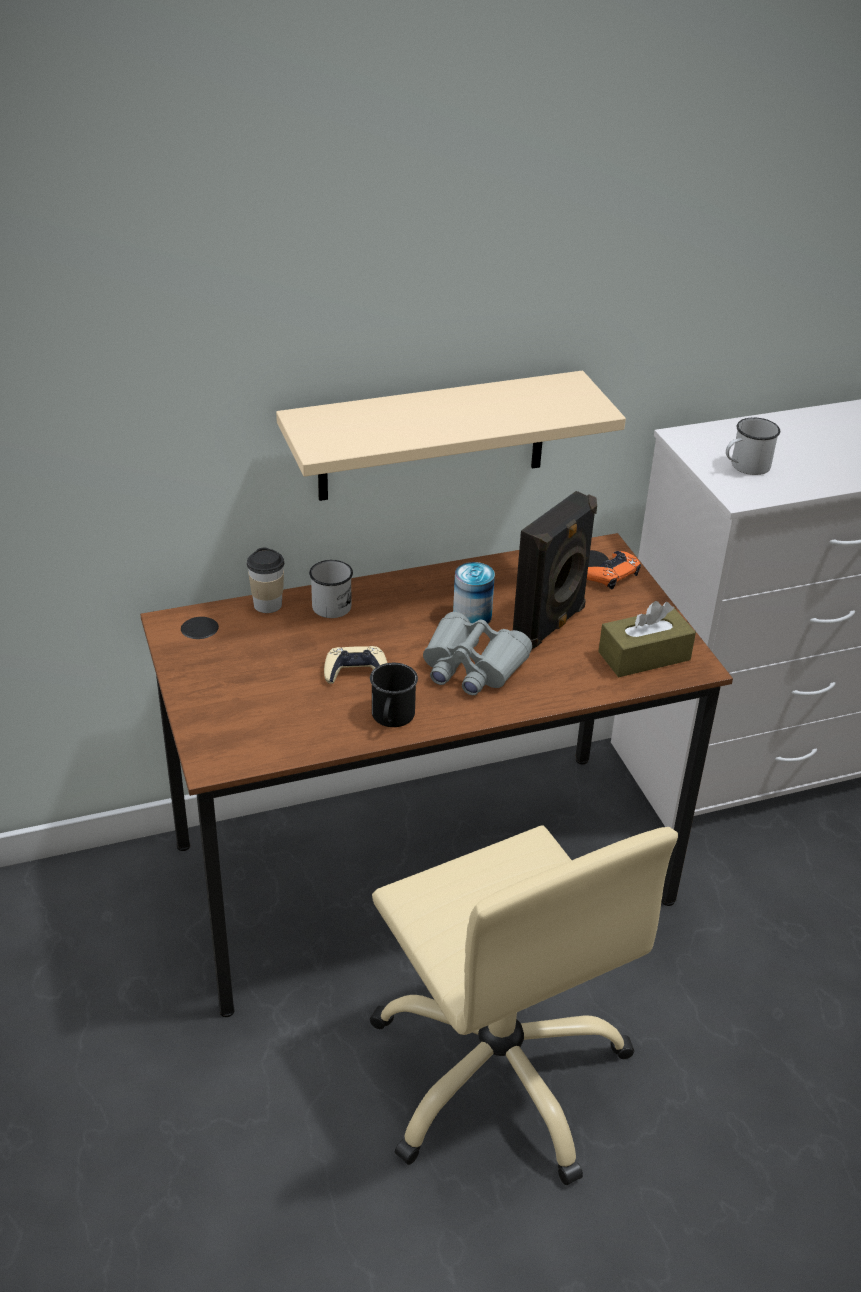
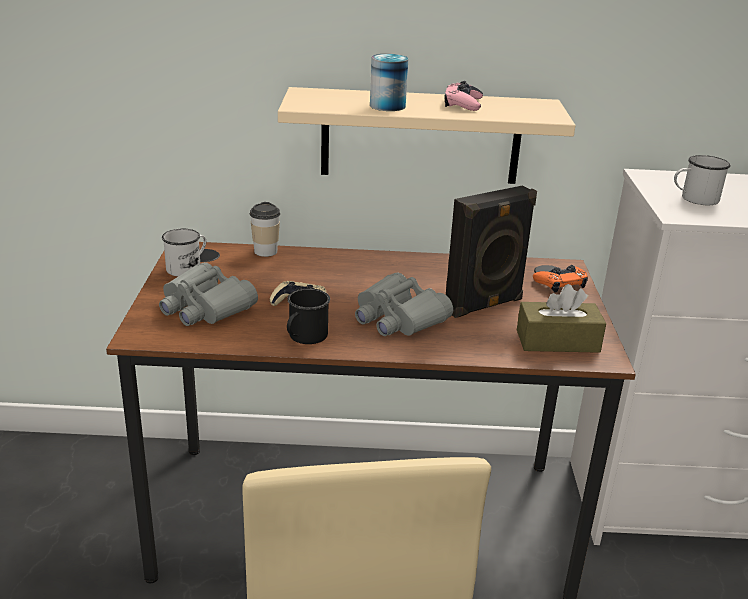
camera: 20 degrees right, 10 degrees down
(256, 705) = (205, 307): none -> grey binoculars
(334, 603) = (317, 259): white mug -> white mug (188, 267)
(472, 616) = (422, 287): can -> can (387, 106)
(490, 403) = (463, 103): none -> pink game controller

